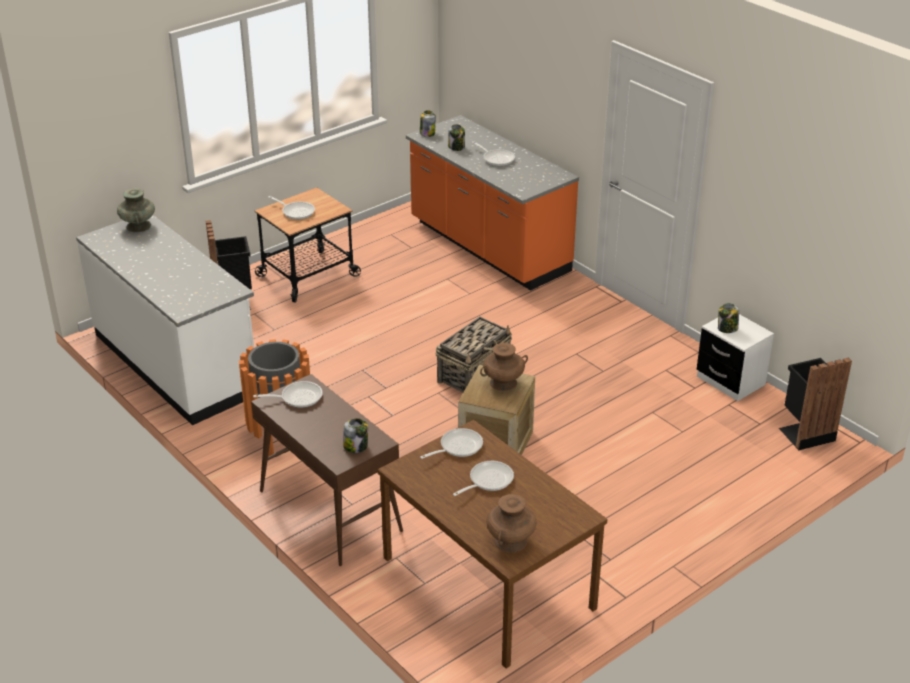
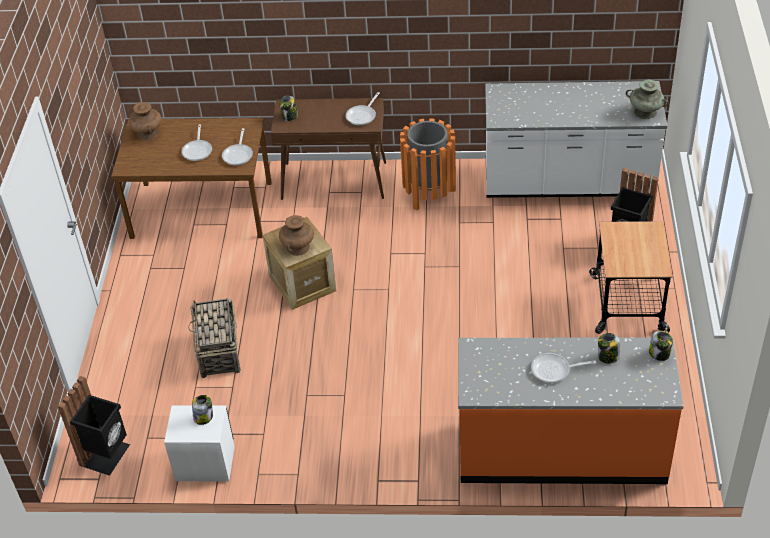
camera: 135 degrees right, 10 degrees up
(296, 212) = (635, 242): frying pan -> none
(474, 374) = (387, 321): basket -> basket (219, 352)

